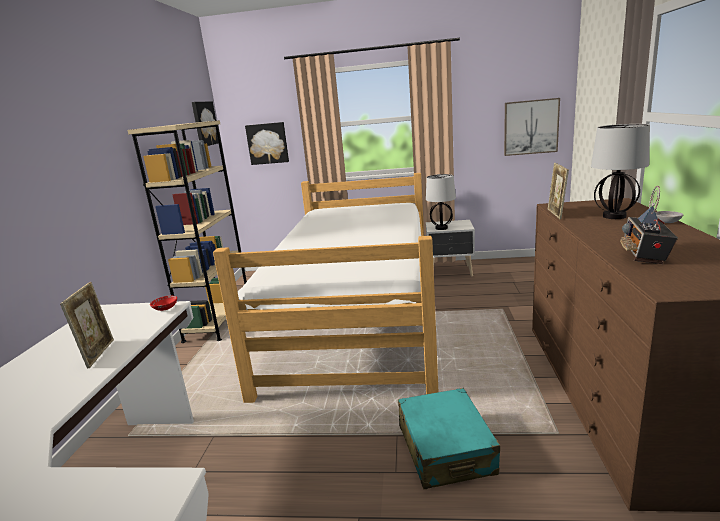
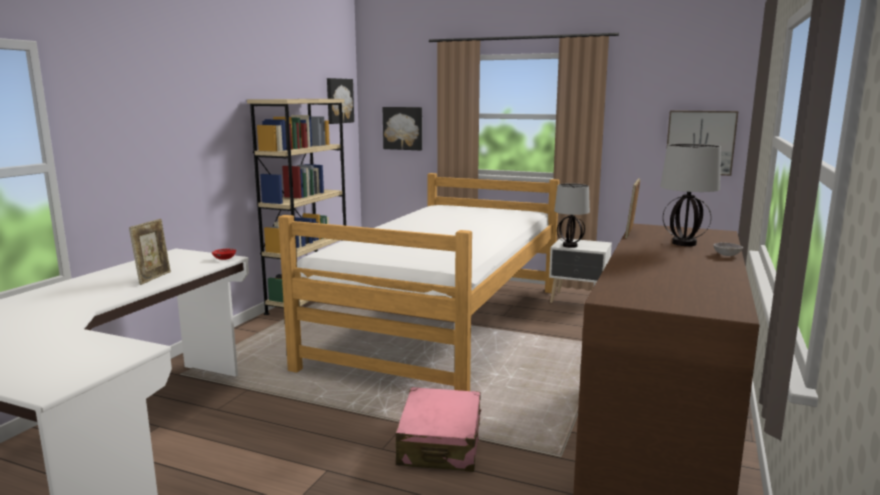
camera: 15 degrees right, 5 degrees down
(445, 449) = (440, 443): turquoise suitcase -> pink suitcase
(644, 256) = (643, 275): radio -> none

